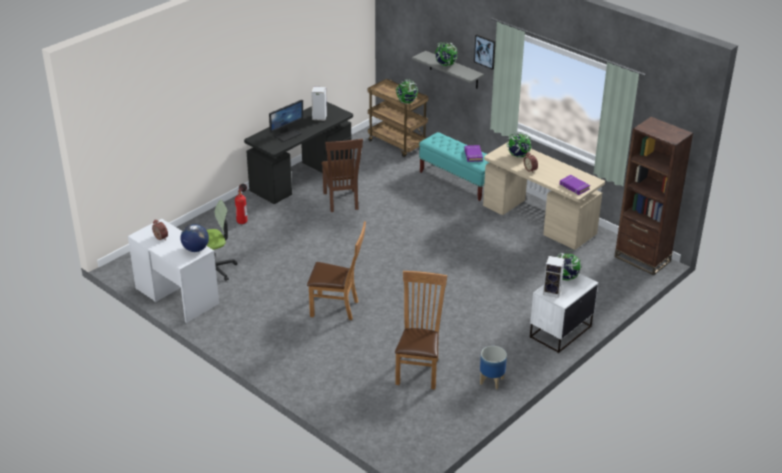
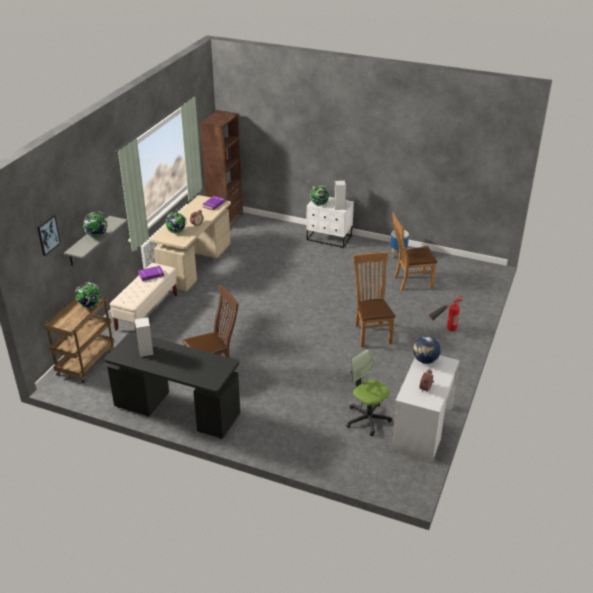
camera: 110 degrees left, 0 degrees up
(242, 215) = (268, 430): fire extinguisher -> fire extinguisher (443, 330)
(287, 134) = (193, 362): monitor -> none
(458, 181) = (147, 312): turquoise bench -> beige bench
(485, 51) = (106, 194): picture -> picture (48, 235)

